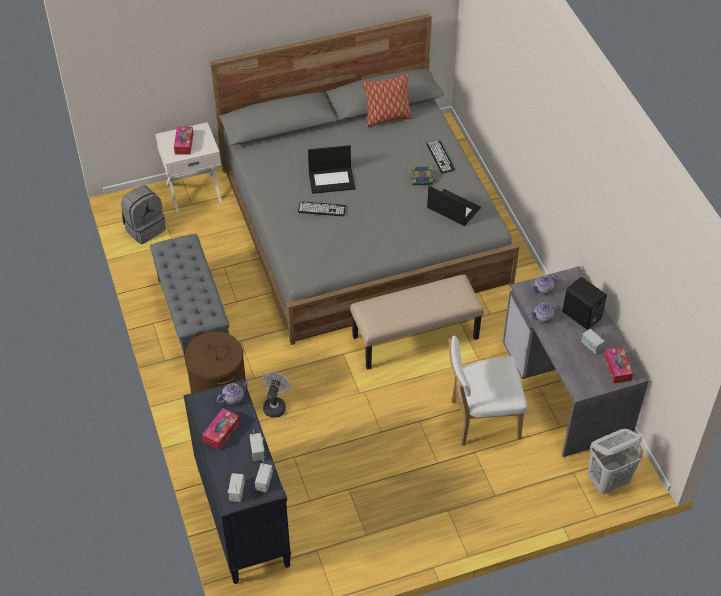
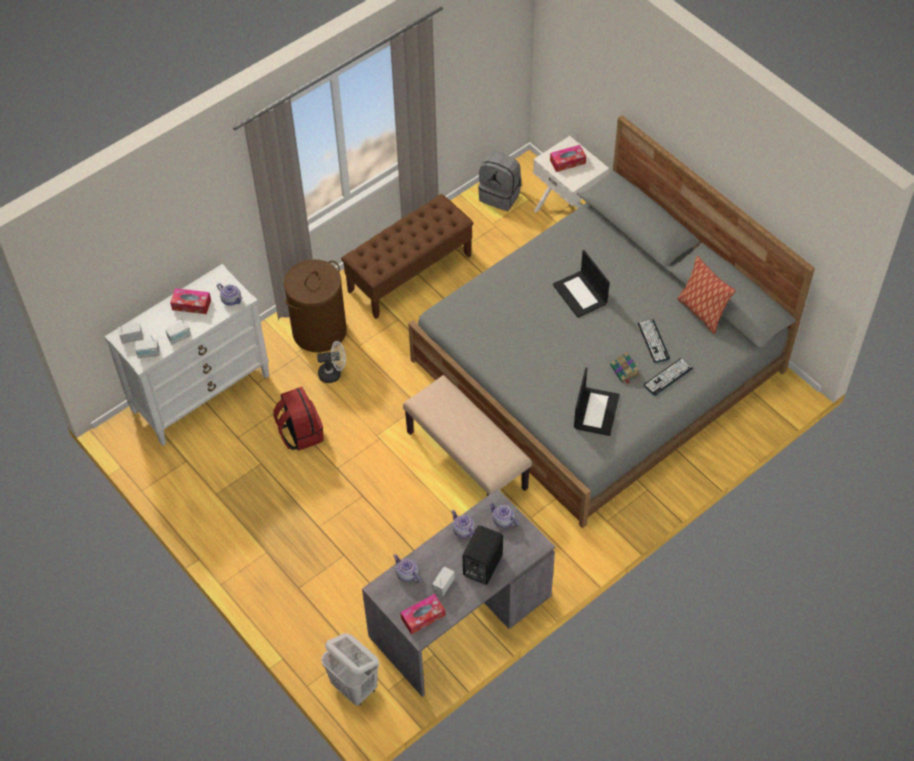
camera: 70 degrees right, 5 degrees up
(193, 317) = (410, 273): grey bench -> brown bench
(242, 517) = (201, 393): black dresser -> white dresser
(321, 209) = (533, 299): keyboard -> keyboard (653, 341)
(329, 449) = (300, 433): none -> red backpack
(481, 419) = (386, 549): white chair -> none
(572, 367) = (407, 574): none -> teapot

